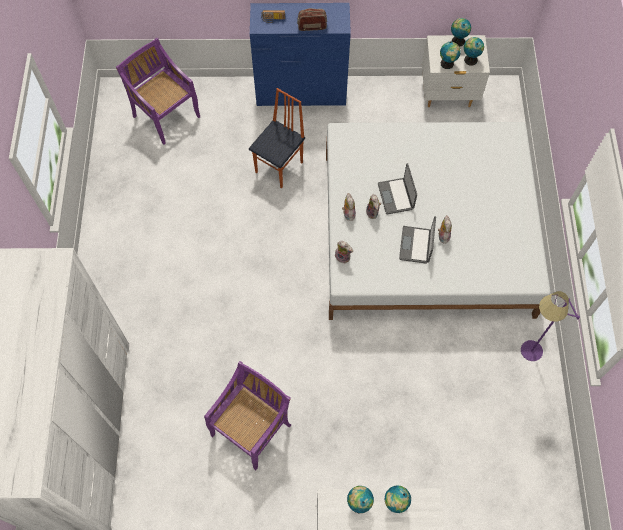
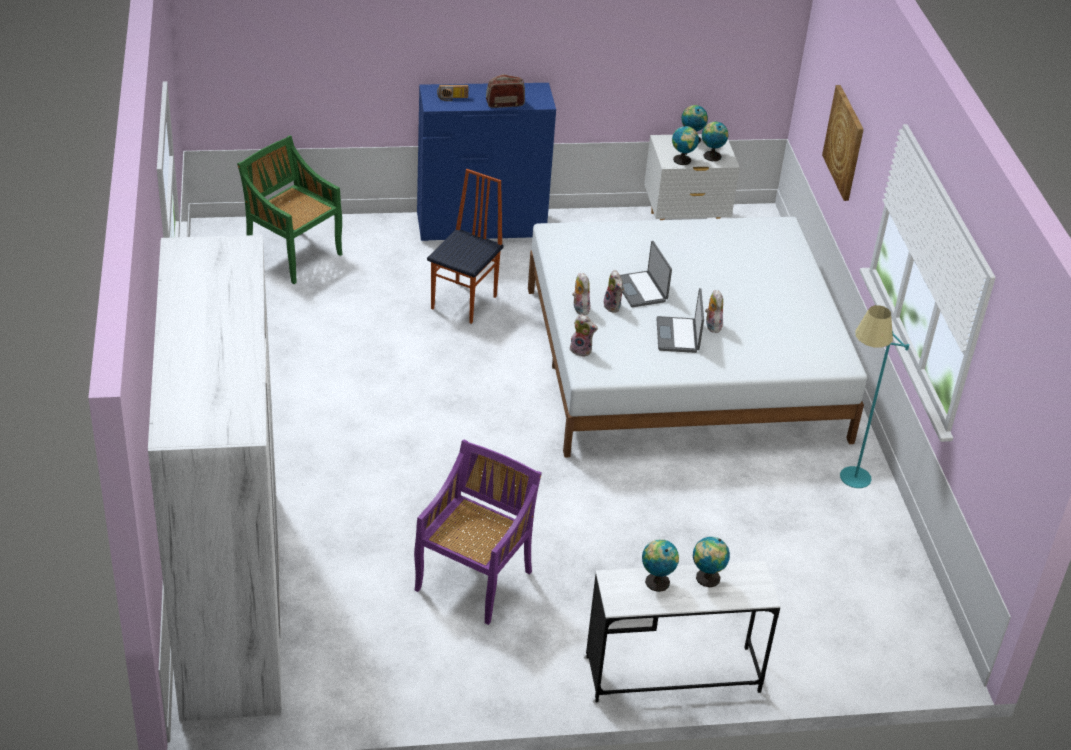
camera: 10 degrees left, 25 degrees down
(166, 115) = (292, 254): purple chair -> green chair
(524, 356) = (846, 484): purple floor lamp -> turquoise floor lamp
(568, 89) = (844, 142): none -> picture

